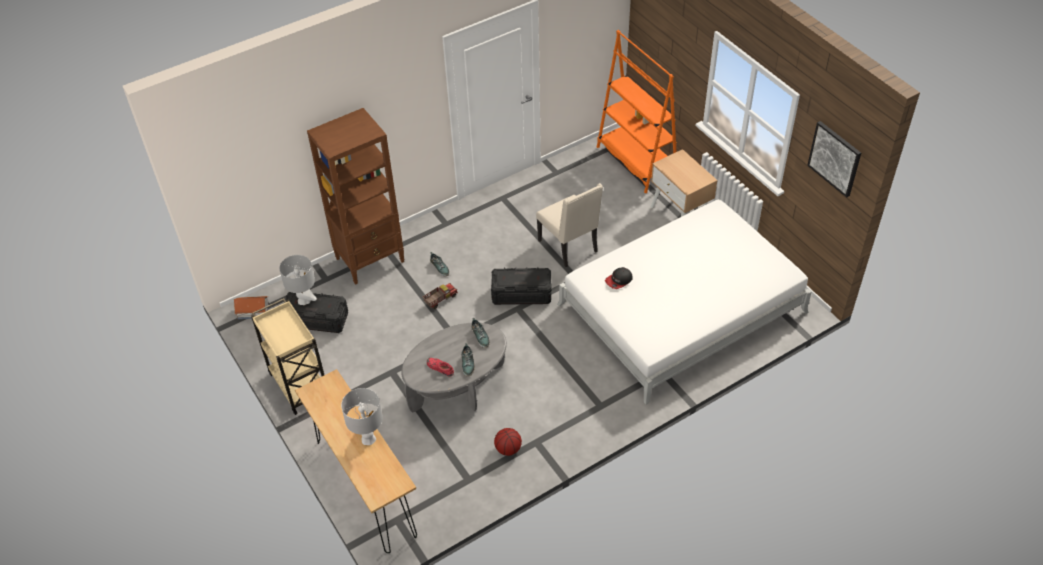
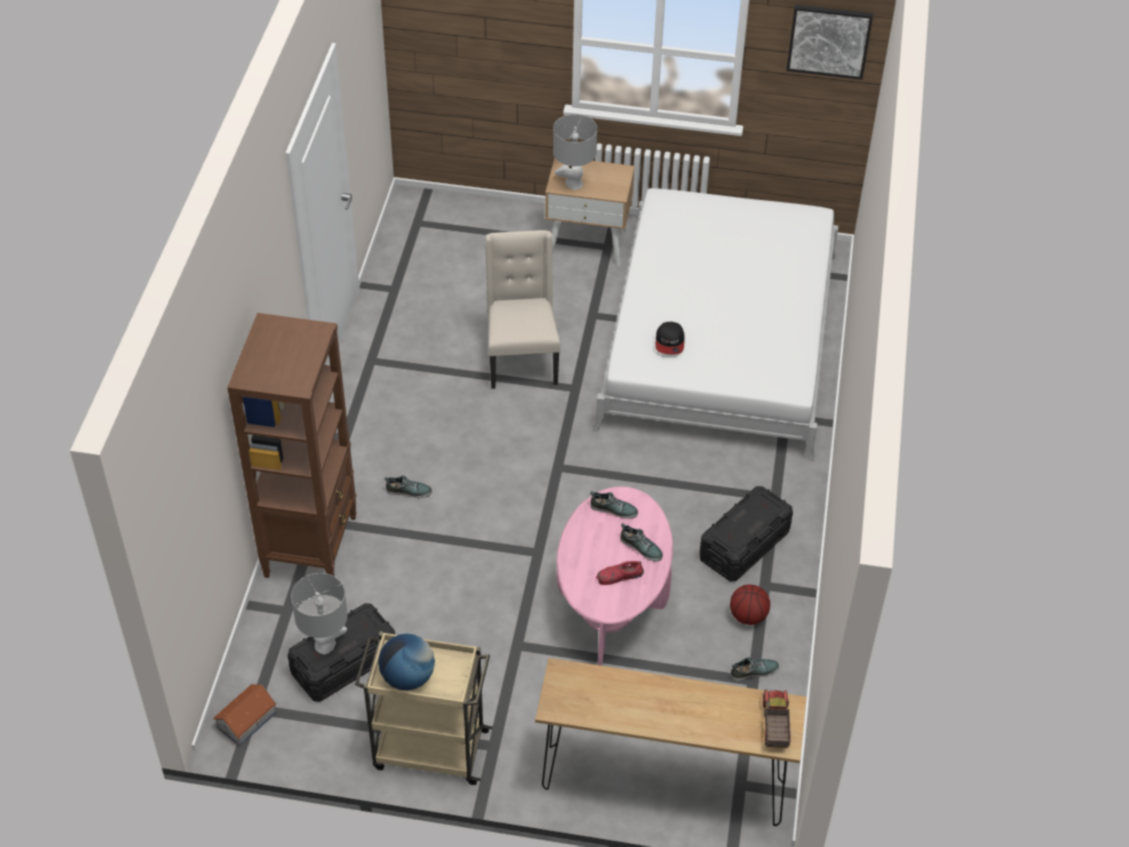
camera: 50 degrees left, 0 degrees up
(275, 328) = (407, 677): none -> globe
(368, 438) = (690, 695): grey table lamp -> grey table lamp (574, 183)
(440, 299) = (459, 524): toy truck -> toy truck (774, 725)
(457, 388) = (612, 600): grey coffee table -> pink coffee table
(475, 476) = (753, 671): none -> shoe
(521, 294) = (541, 449): black storage box -> black storage box (744, 545)
(569, 246) = (521, 360): beige chair -> beige chair turned 105 degrees counterclockwise
(636, 161) = (467, 217): orange bookcase -> none

